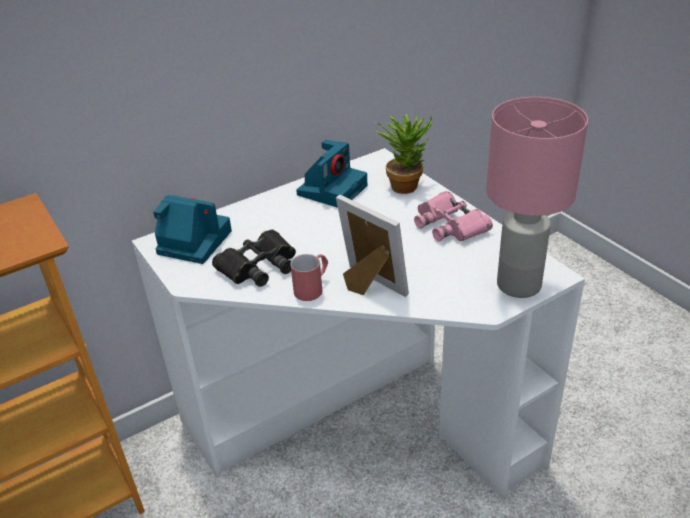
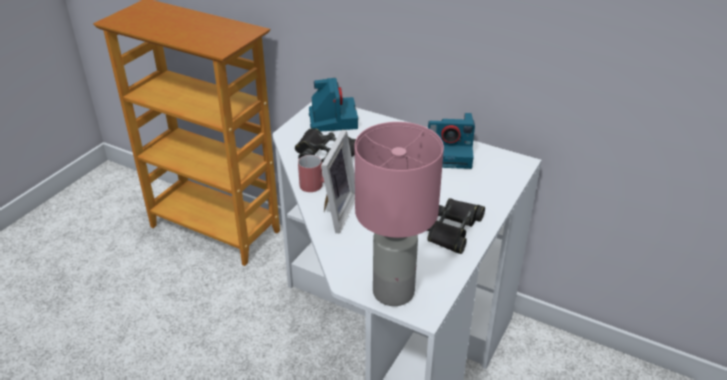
camera: 60 degrees right, 0 degrees up
(406, 184) = (493, 188): potted plant -> none
(449, 224) = (451, 229): pink binoculars -> black binoculars

